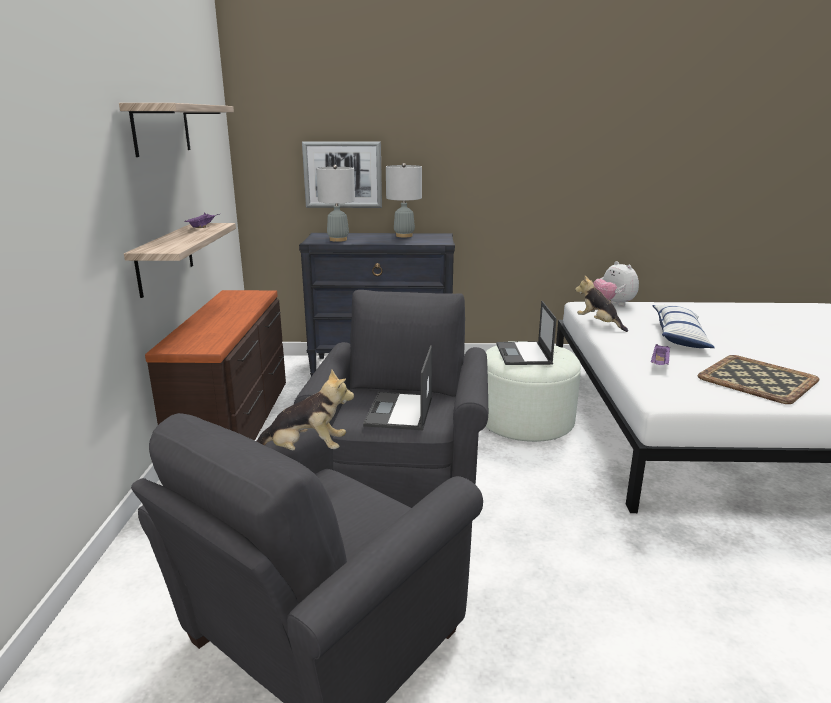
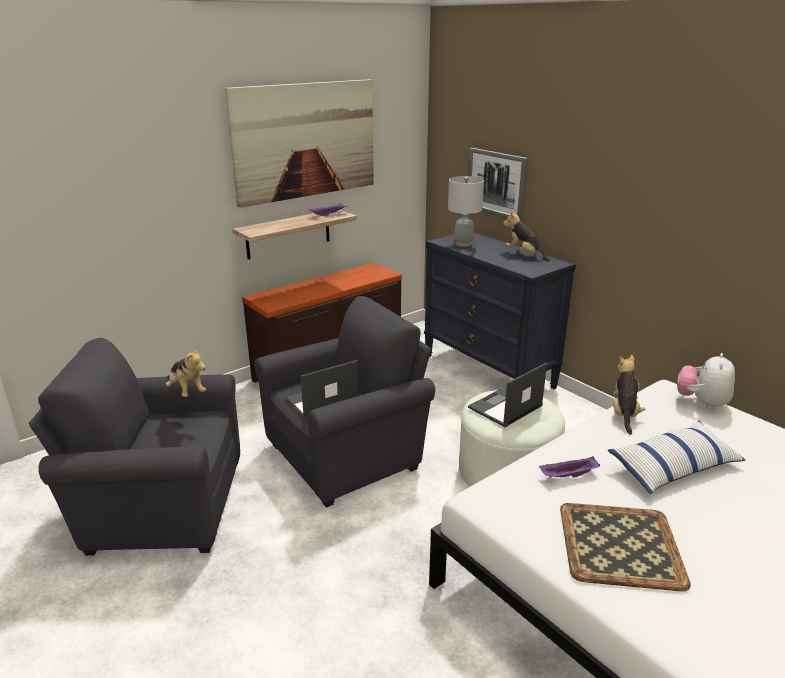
camera: 50 degrees right, 5 degrees up
(161, 129) = (305, 140): shelf -> picture
(404, 235) = (524, 254): grey table lamp -> plush toy

